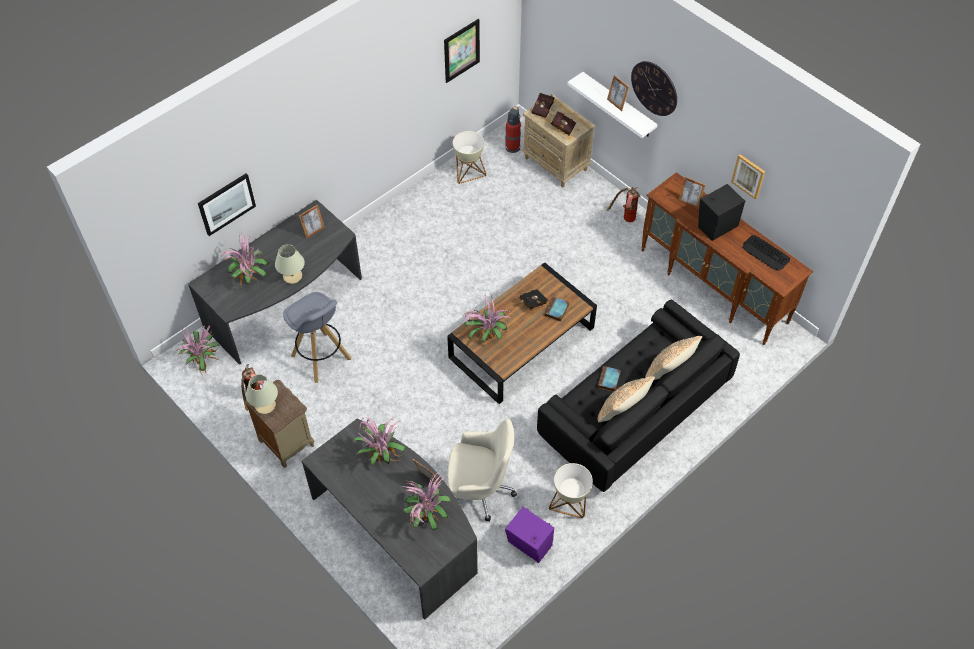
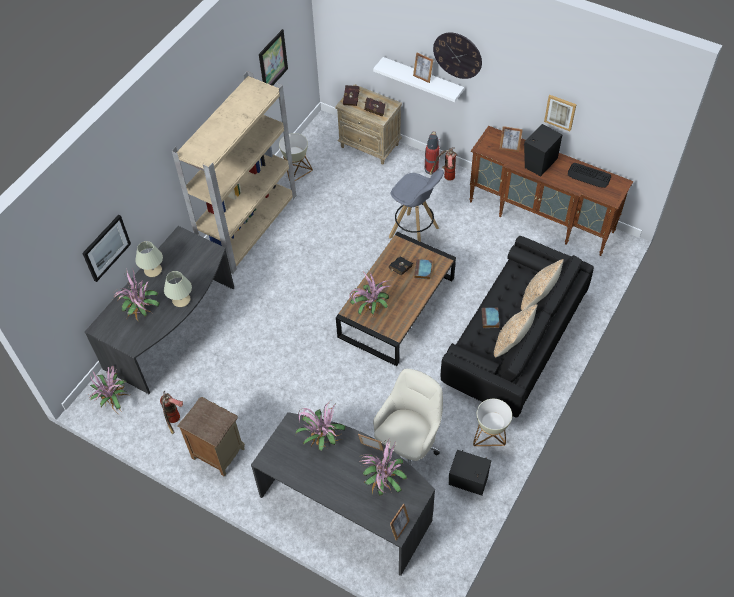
camera: 15 degrees left, 0 degrees up
(265, 405) = (198, 424): beige table lamp -> beige table lamp (153, 270)
(313, 231) = (186, 254): picture frame -> picture frame (399, 528)
(321, 358) = (223, 368): grey stool -> grey stool (415, 233)
(400, 218) = (249, 226): none -> beige bookcase
(479, 491) = (408, 447): beige office chair -> beige office chair turned 45 degrees counterclockwise
(513, 147) = (327, 140): fire extinguisher -> fire extinguisher (431, 169)
(529, 545) = (468, 483): purple speaker -> black speaker

